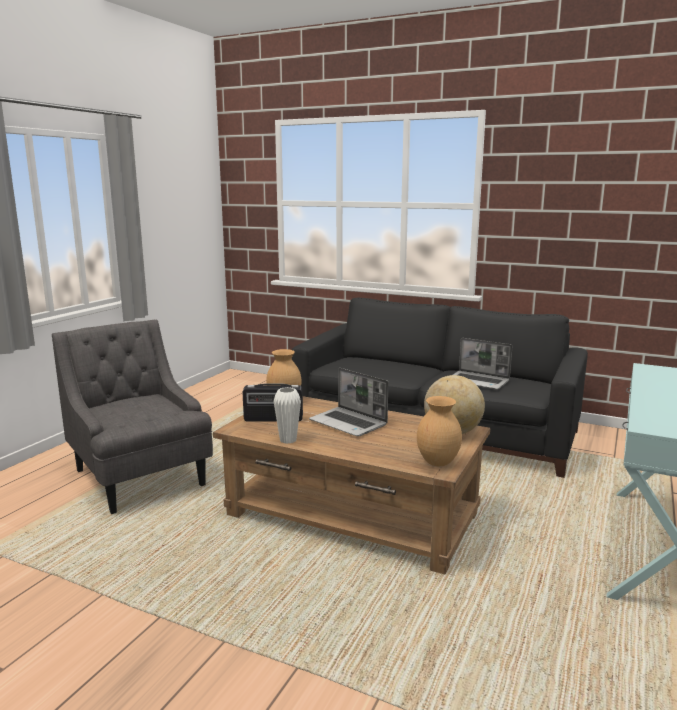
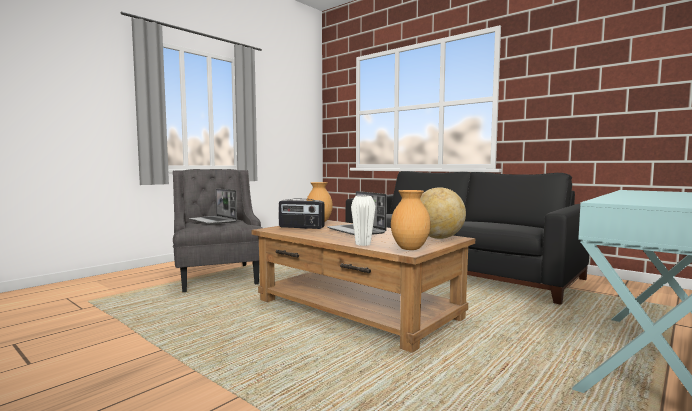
camera: 15 degrees right, 10 degrees down
(288, 440) = (300, 234): white vase -> white vase (363, 244)
(478, 381) = (486, 223): laptop -> laptop (213, 221)

